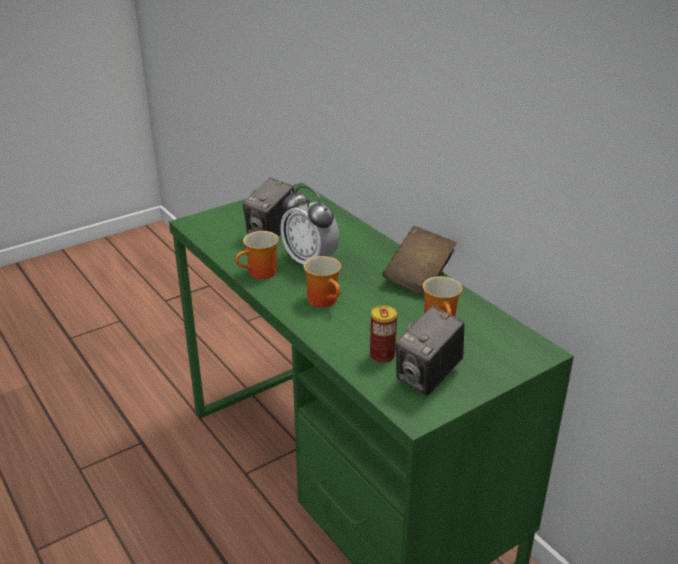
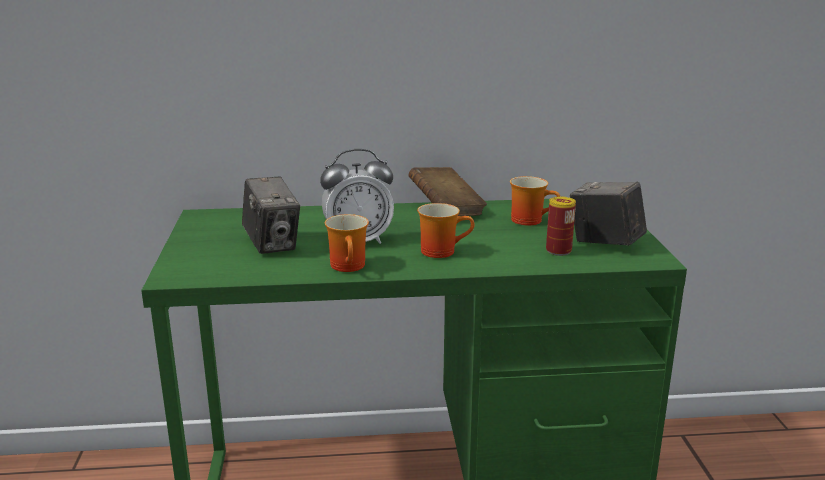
camera: 60 degrees left, 10 degrees down
(428, 377) = (605, 243): camera -> camera turned 150 degrees clockwise

